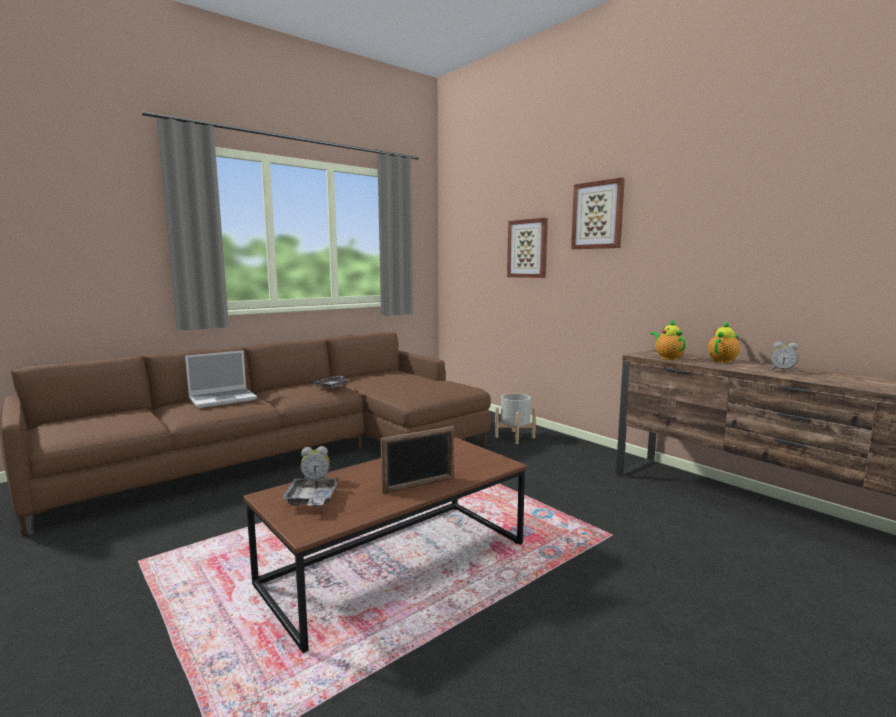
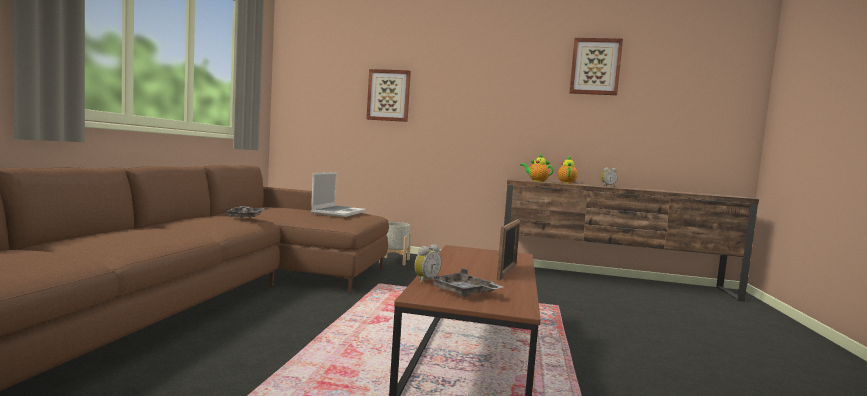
camera: 40 degrees left, 5 degrees down
(223, 399) = (134, 232): laptop -> laptop (338, 212)
(598, 215) = (460, 74): picture -> picture (595, 67)

